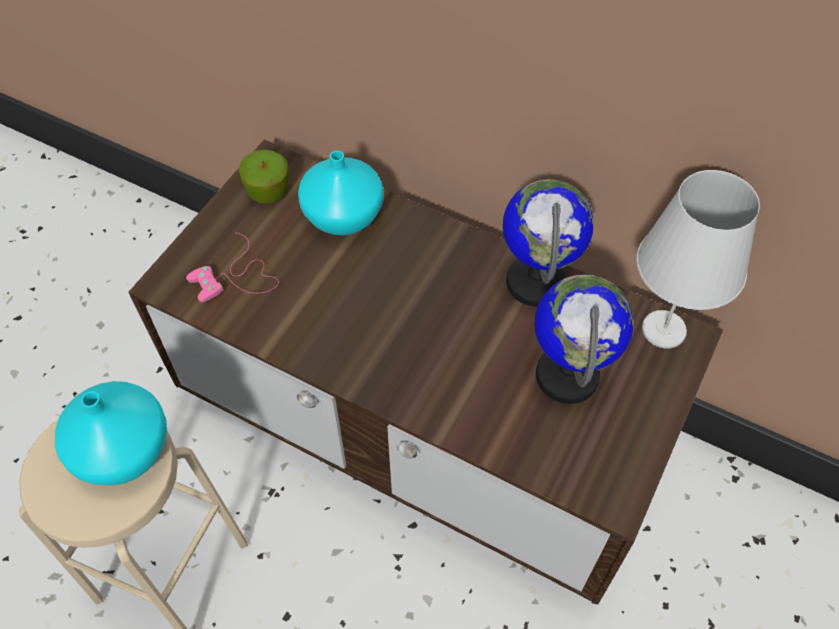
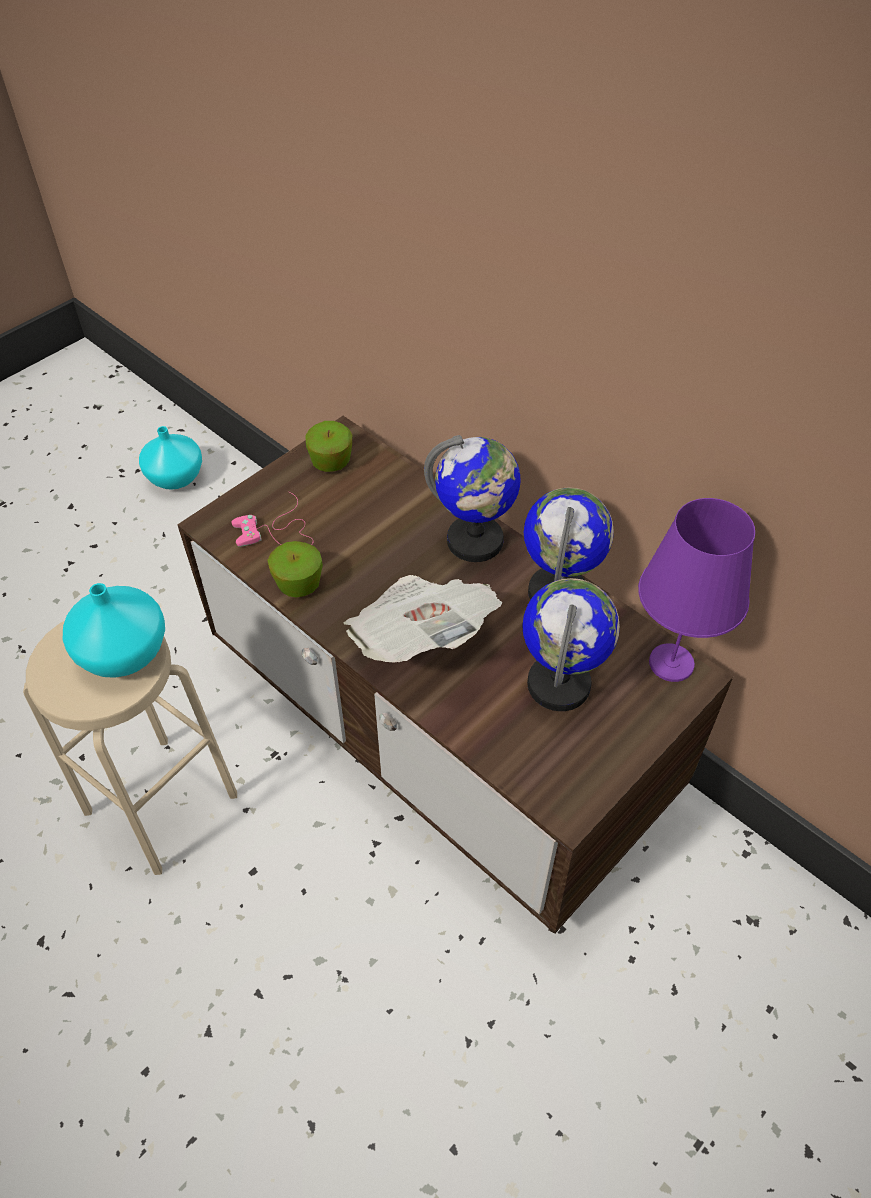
camera: 15 degrees right, 5 degrees down
(277, 329) = (298, 584): none -> apple
(345, 216) = (395, 497): turquoise vase -> turquoise vase (176, 477)
(418, 359) = (420, 638): none -> newspaper
(439, 246) = (475, 541): none -> globe
(664, 330) = (671, 664): white table lamp -> purple table lamp

